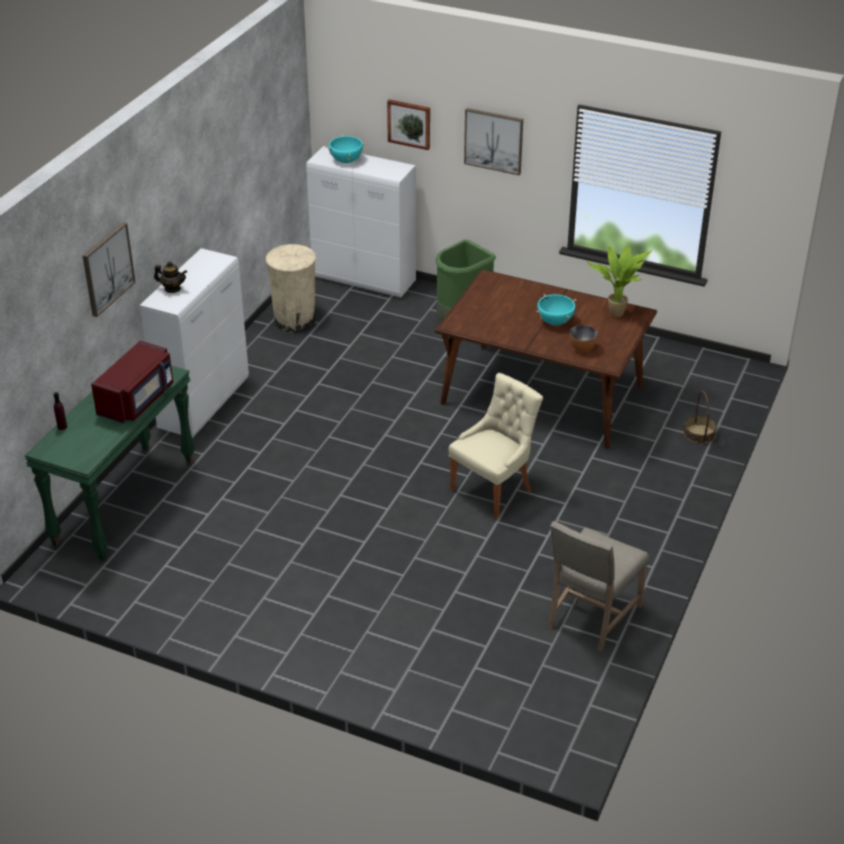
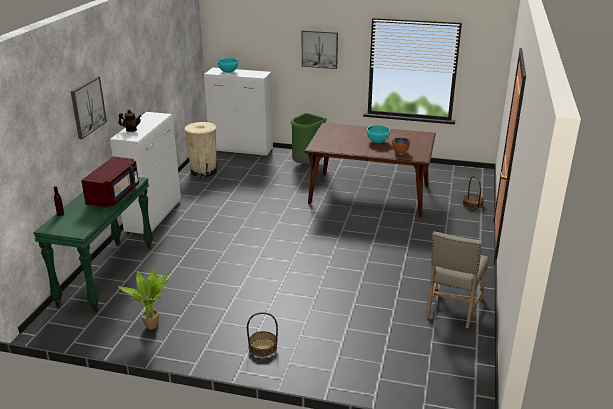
camera: 10 degrees left, 10 degrees down
(312, 644) = (263, 347): none -> basket
(409, 124) = (266, 45): picture -> none
(493, 489) = (358, 244): beige chair -> none
(617, 313) = (413, 135): potted plant -> potted plant (152, 325)

